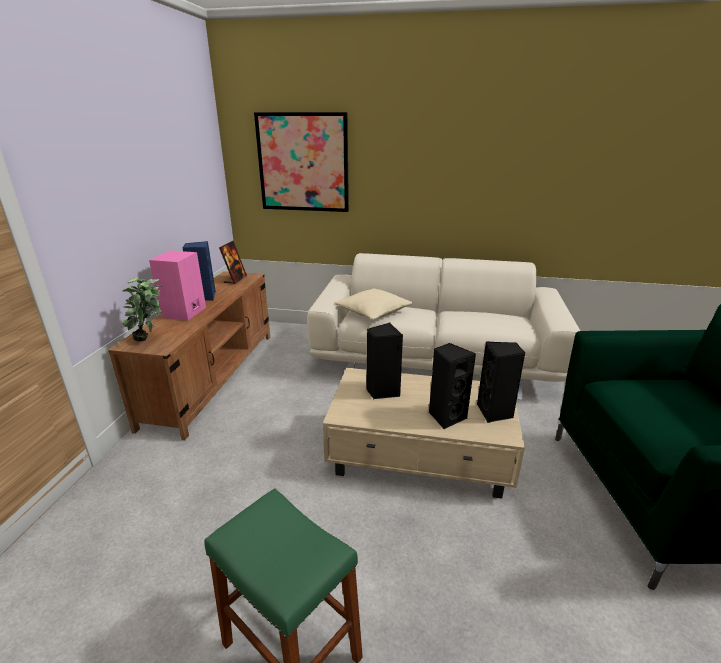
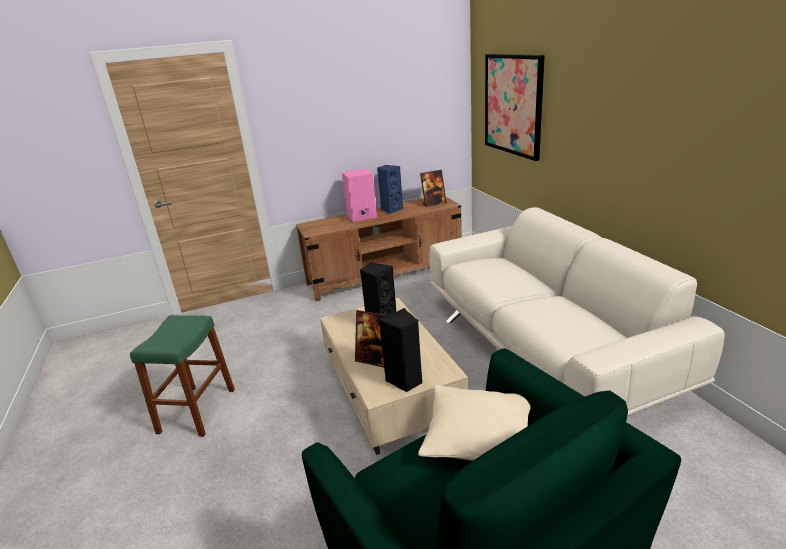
camera: 60 degrees right, 0 degrees up
(150, 339) = (317, 226): potted plant -> none
(373, 312) = (484, 267): beige pillow -> beige pillow (479, 437)
(446, 416) = (374, 360): black speaker -> picture frame

